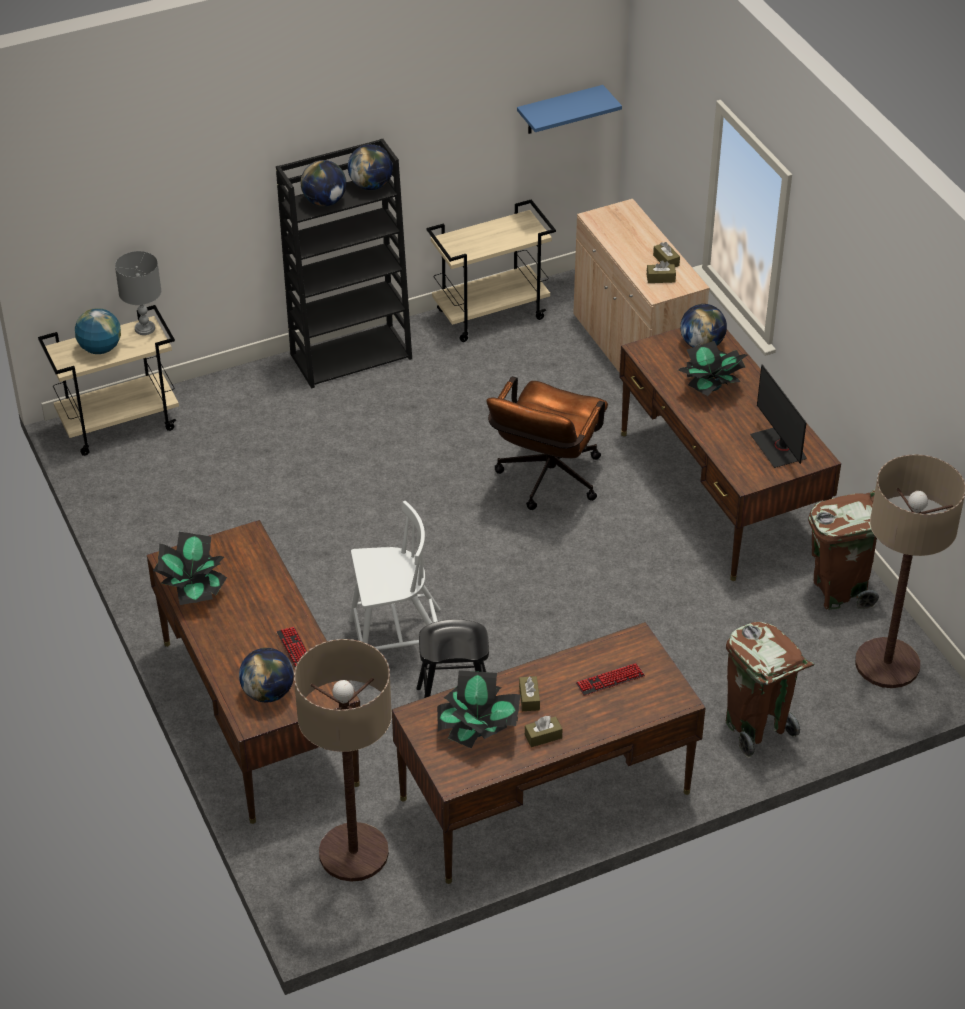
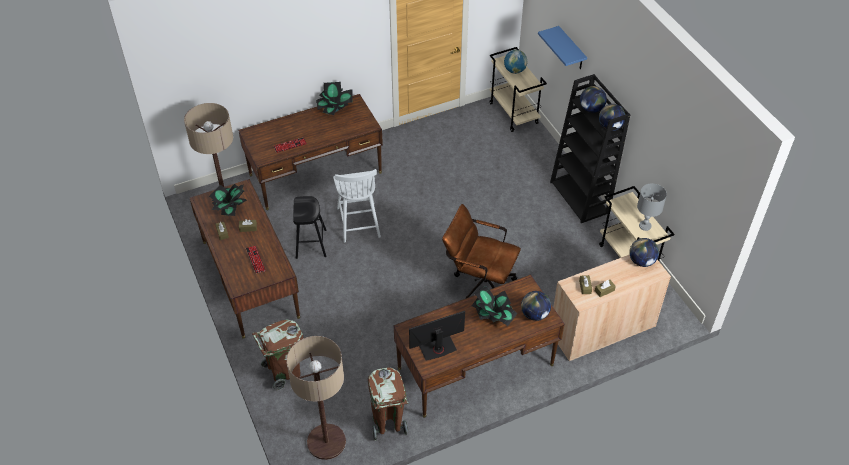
camera: 90 degrees right, 5 degrees up
(145, 328) = (532, 84): grey table lamp -> grey table lamp (645, 226)
(268, 693) = (266, 137): globe -> globe (641, 261)
(559, 110) = (701, 205): blue shelf -> blue shelf (571, 49)

